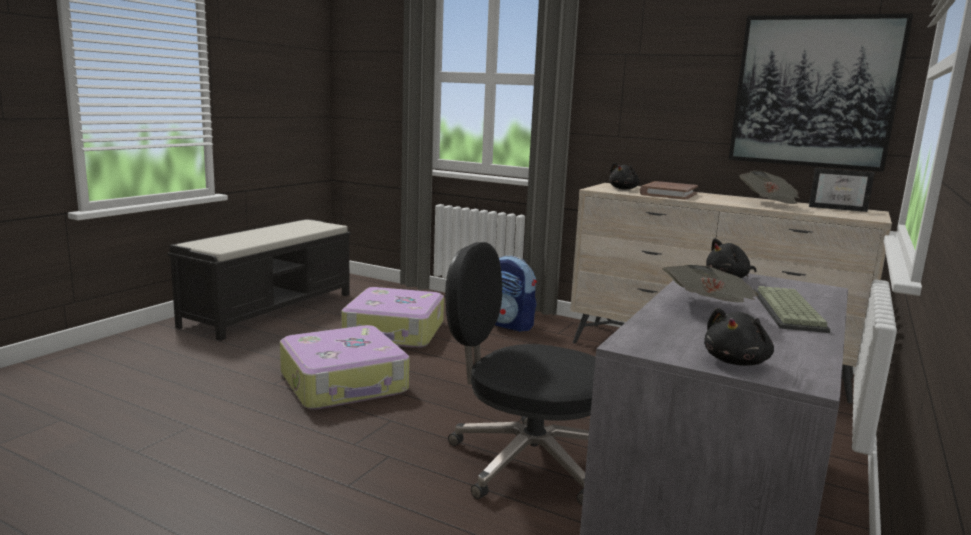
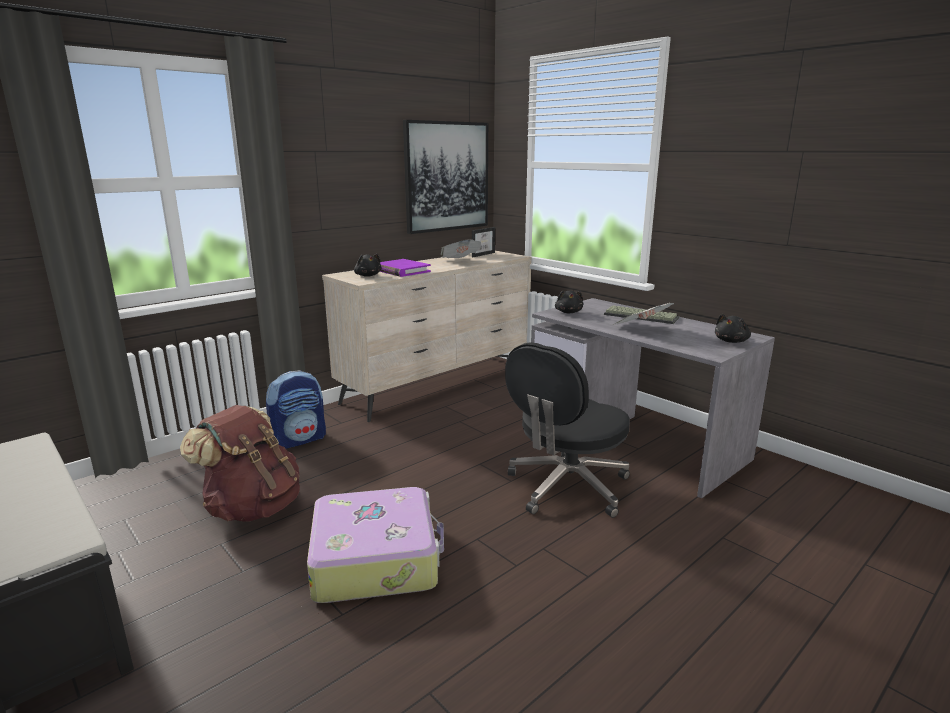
camera: 70 degrees left, 5 degrees up
(395, 332) = (253, 507): suitcase -> brown backpack
(668, 194) = (402, 271): brown book -> purple book
(736, 361) = (731, 341): black plush toy -> black plush toy turned 75 degrees clockwise

